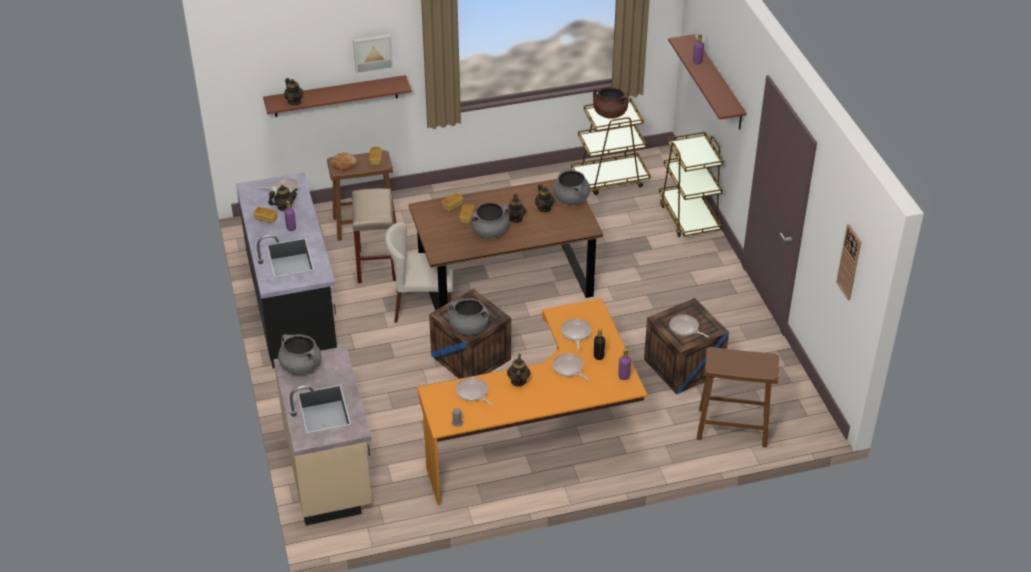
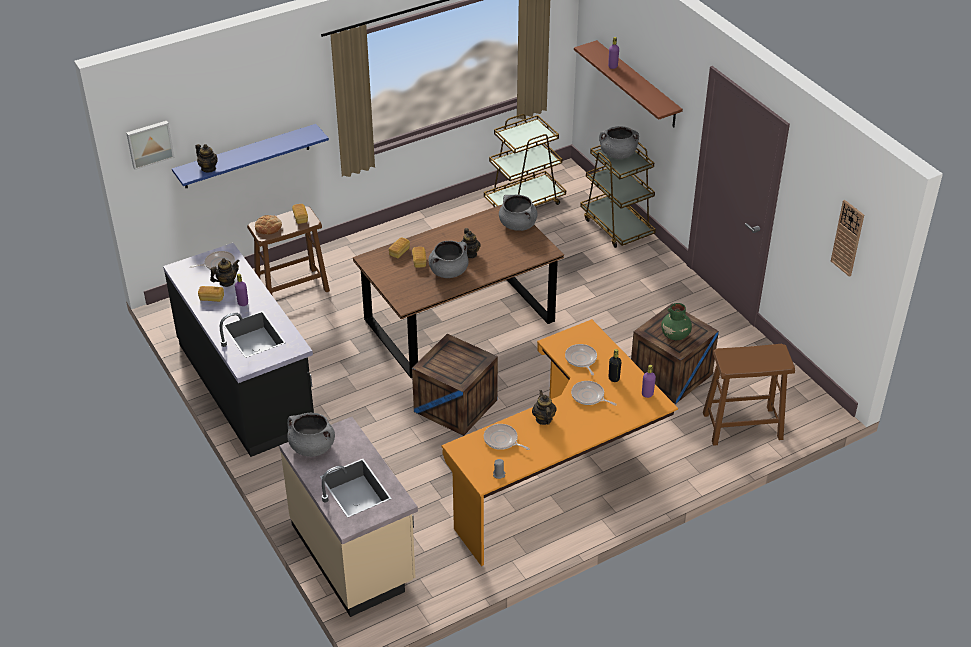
camera: 15 degrees left, 0 degrees up
(336, 96) = (246, 156): brown shelf -> blue shelf
(372, 52) = (282, 104): picture -> picture (149, 144)
(377, 266) = (321, 329): beige stool -> none
(422, 306) = (385, 362): beige chair -> none
(468, 328) = (458, 375): grey cooking pot -> grey cooking pot (618, 154)
(544, 208) = (494, 238): teapot -> none
(609, 114) = (522, 134): brown cooking pot -> none
(685, 328) = (675, 335): frying pan -> green vase

